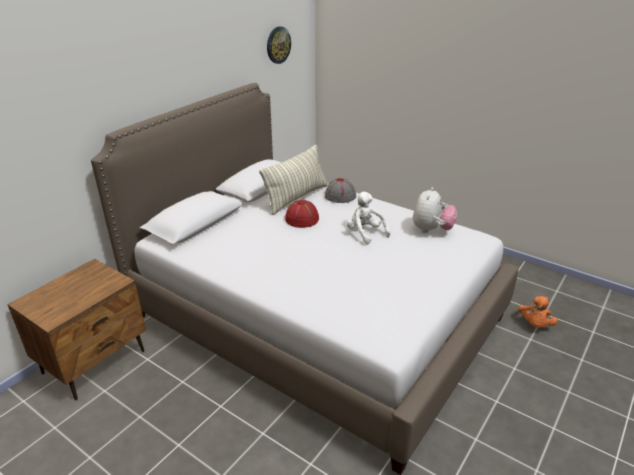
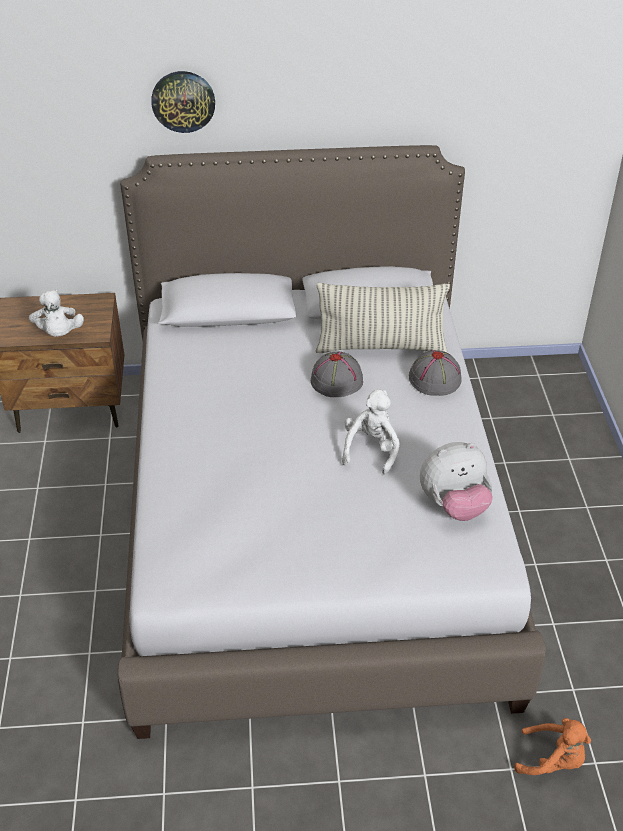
camera: 50 degrees right, 10 degrees up
(91, 296) = (59, 333): none -> white plush toy
(278, 45) = (523, 95): wall clock -> wall clock (183, 101)
(302, 219) = (337, 380): red hat -> grey hat
(534, 324) = (552, 760): orange plush toy -> orange plush toy turned 135 degrees counterclockwise

